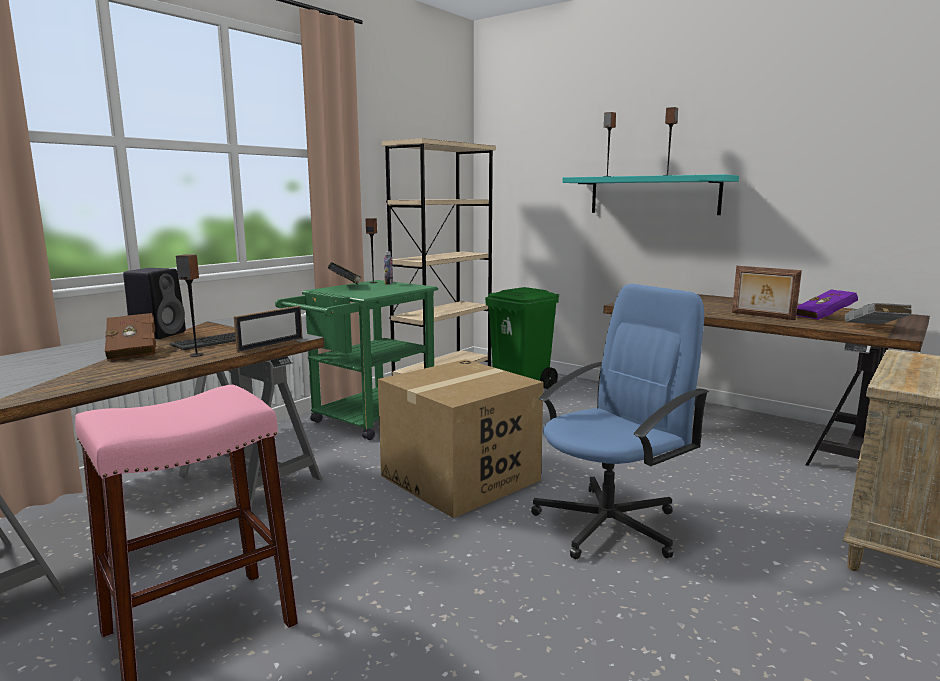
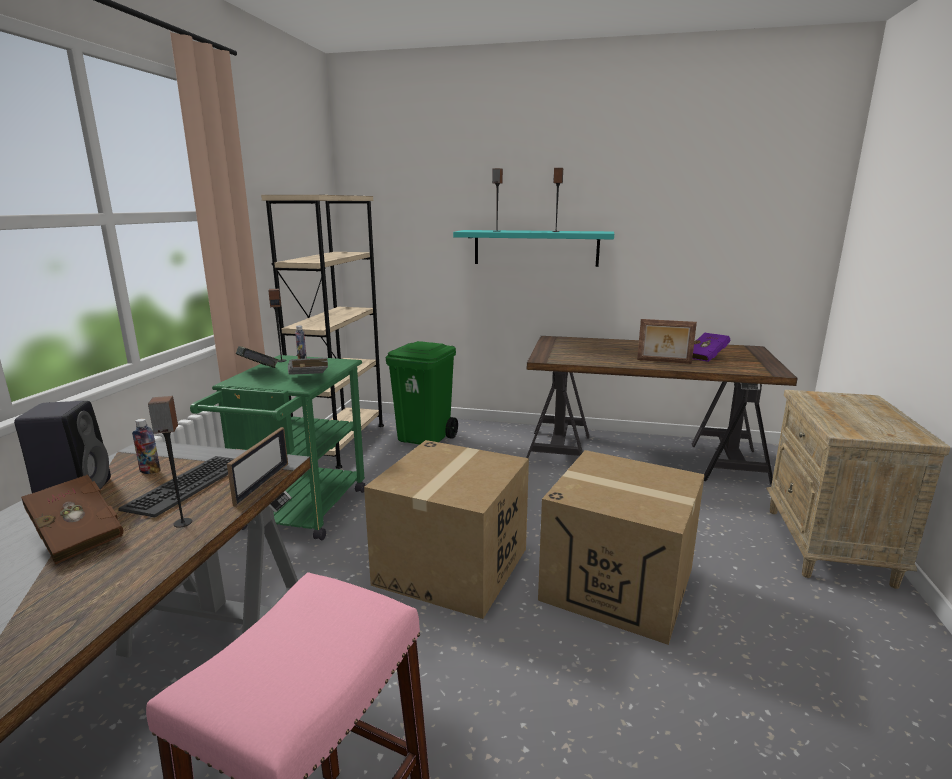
camera: 25 degrees left, 5 degrees up
(212, 331) = (150, 471): none -> bottle
(609, 524) = (618, 584): blue office chair -> cardboard box
(875, 329) = (753, 367): grey book -> grey book (308, 381)

